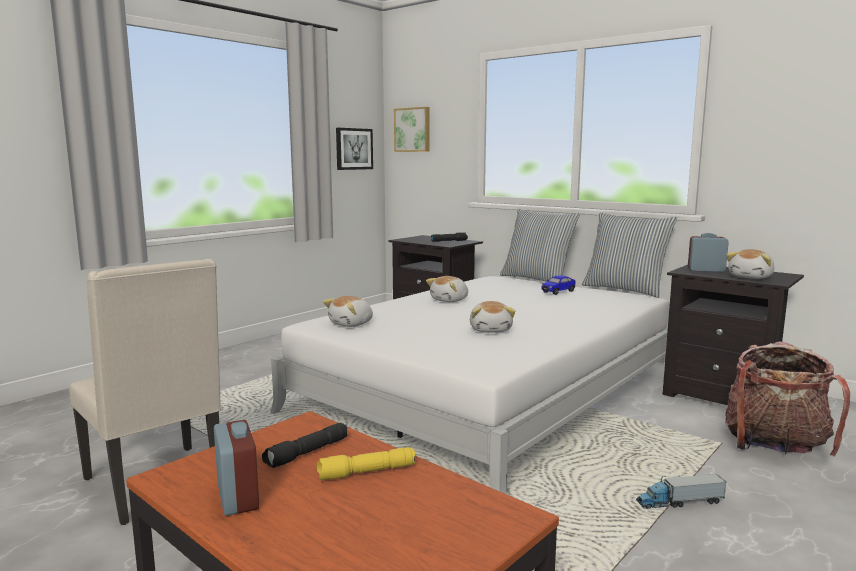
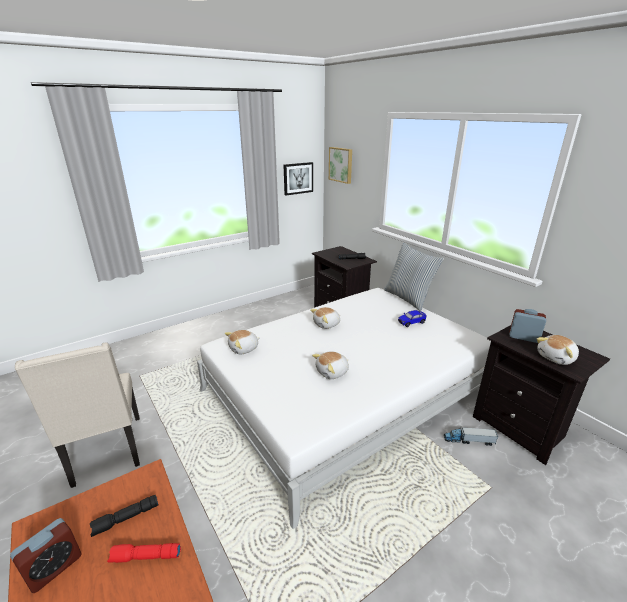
camera: 15 degrees right, 15 degrees up
(238, 497) = (54, 568): alarm clock -> alarm clock turned 45 degrees clockwise
(366, 473) = (145, 557): yellow flashlight -> red flashlight
(491, 330) = (332, 372): plush toy -> plush toy turned 45 degrees clockwise
(625, 289) = (467, 324): pillow -> none
(679, 502) = (424, 553): toy truck -> toy truck (468, 440)
(775, 446) = (534, 501): backpack -> none

